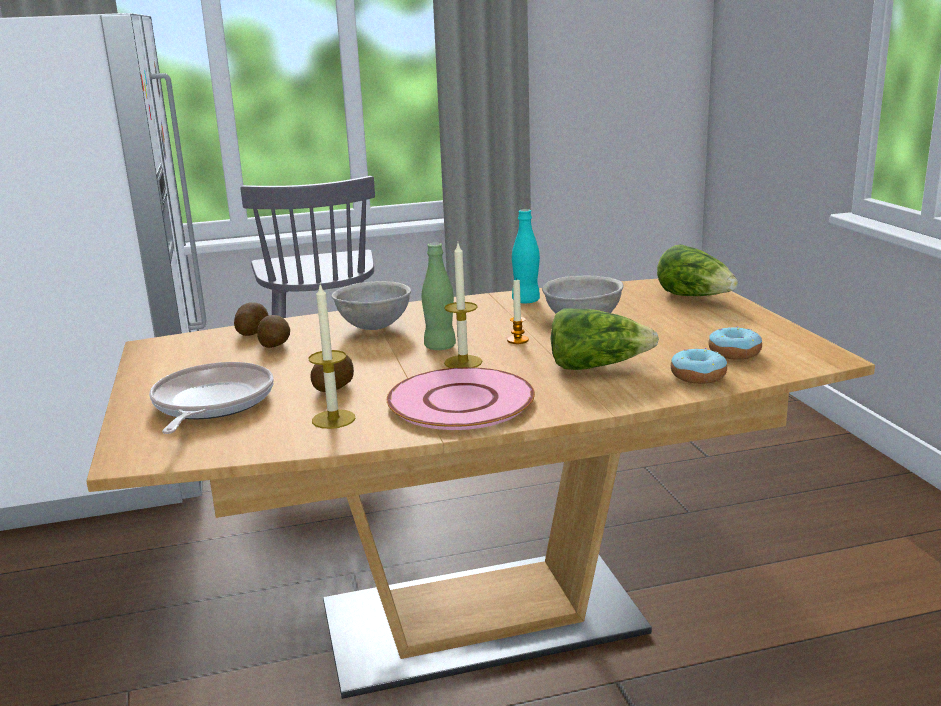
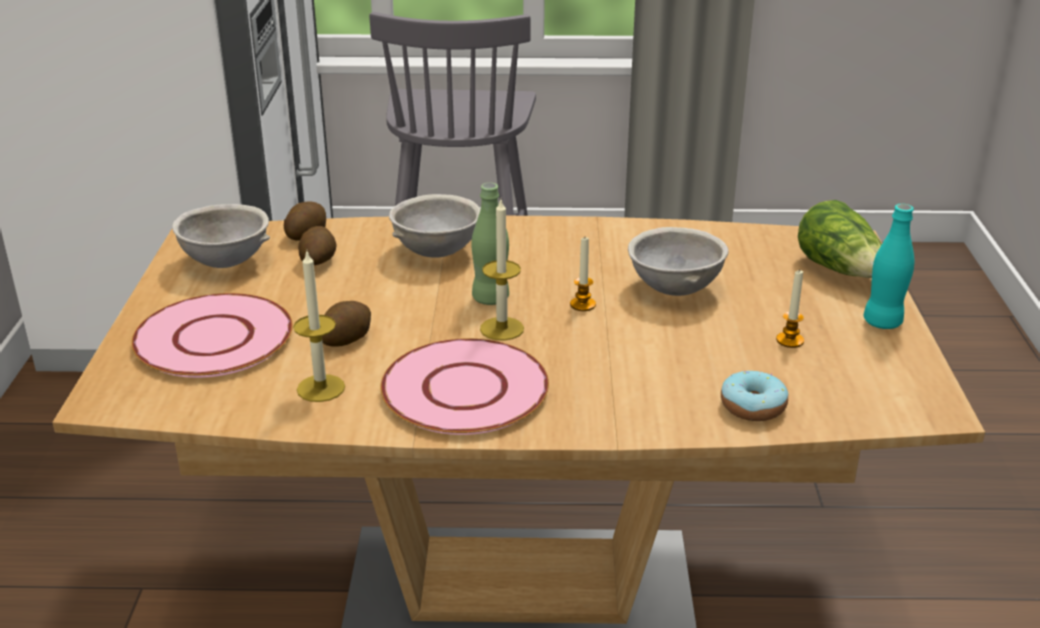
camera: 15 degrees right, 10 degrees up
(191, 357) = (226, 262): none -> grey bowl
(211, 404) = (213, 339): frying pan -> pink plate
(526, 301) = (631, 239): turquoise bottle -> turquoise bottle (882, 322)
(597, 366) = (646, 366): lettuce -> none
(692, 337) = (789, 340): none -> candle
(734, 353) = (822, 377): donut -> none

